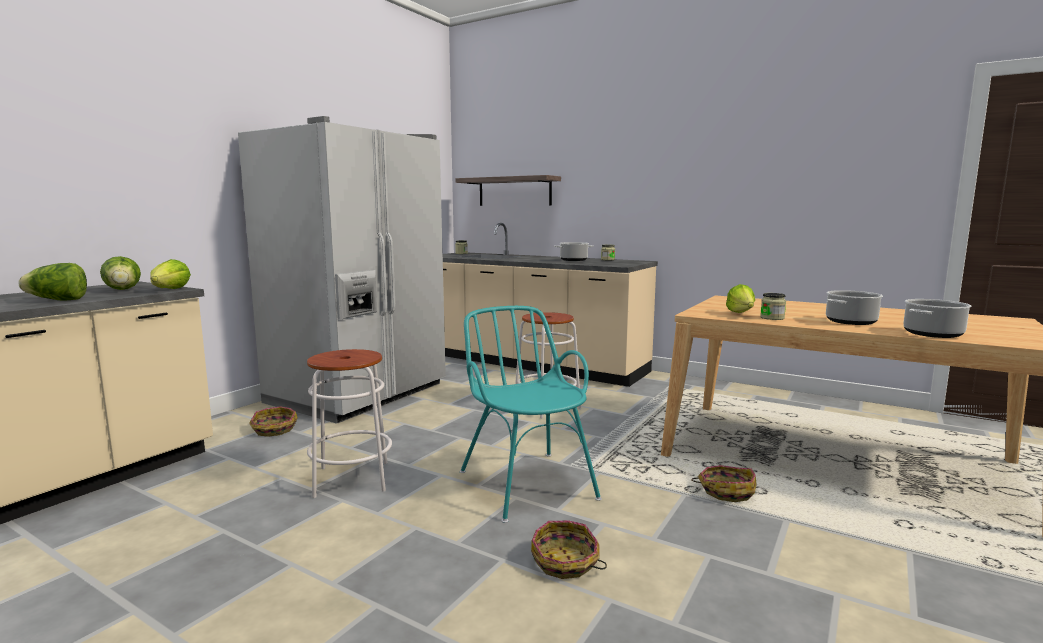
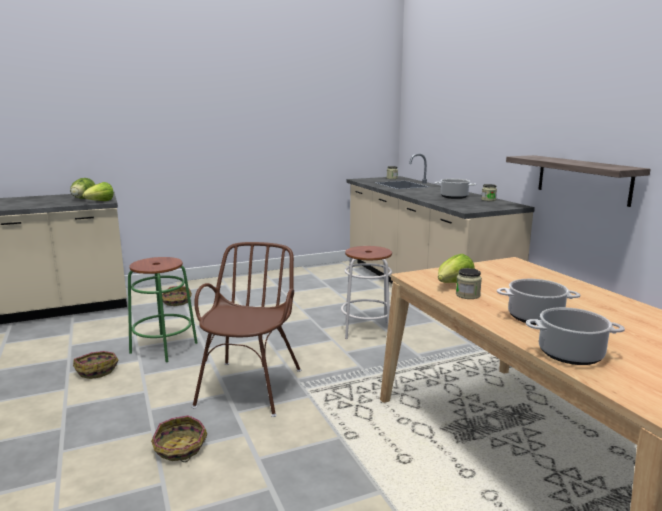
camera: 35 degrees right, 5 degrees up
(58, 300) = (37, 204): lettuce -> none
(352, 479) = (164, 348): white stool -> green stool
(359, 393) = (260, 286): white fridge -> none
(514, 191) = (437, 123): shelf -> shelf (583, 179)
(525, 481) = (250, 384): turquoise chair -> brown chair
(726, 492) = (376, 448): basket -> basket (97, 370)

